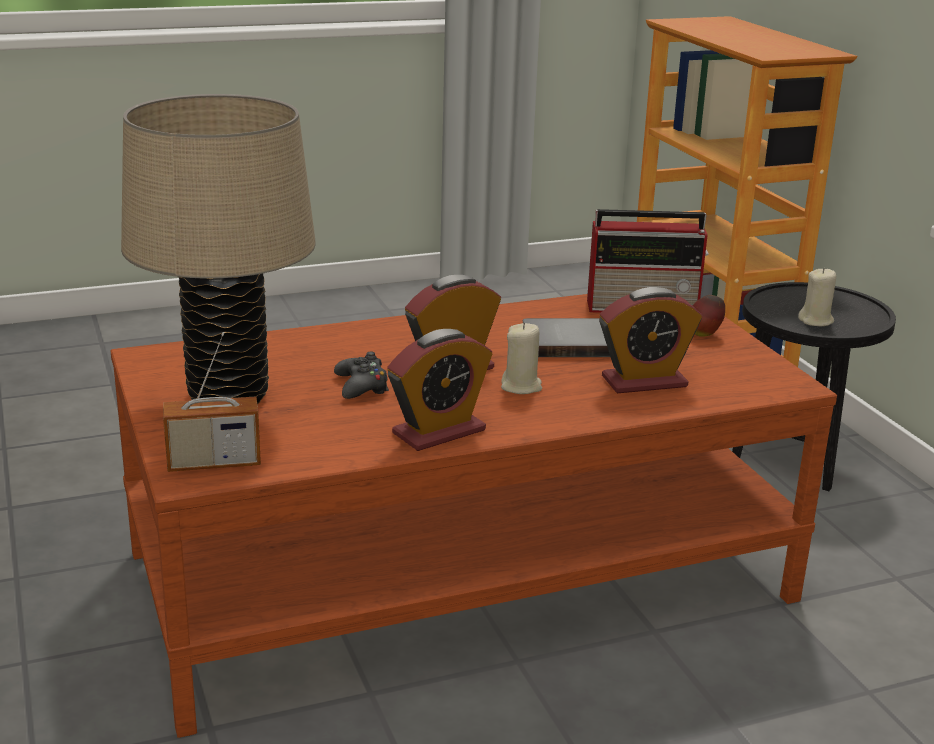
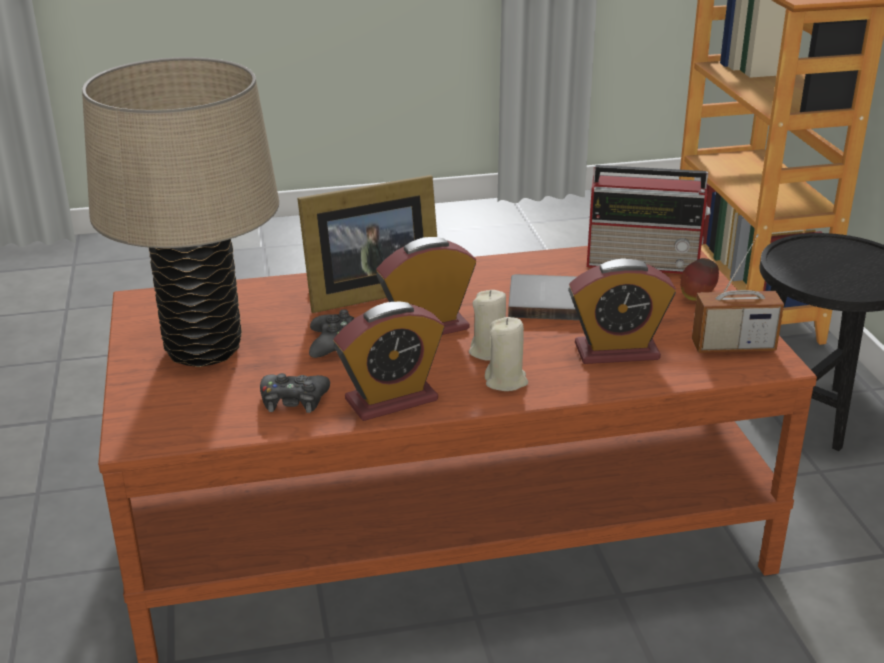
camera: 10 degrees right, 5 degrees up
(214, 463) = (166, 423): radio -> radio (733, 346)
(339, 436) = (293, 400): none -> black game controller
(378, 341) = (366, 292): none -> picture frame
(816, 321) = (832, 279): beige candle -> beige candle (506, 381)

